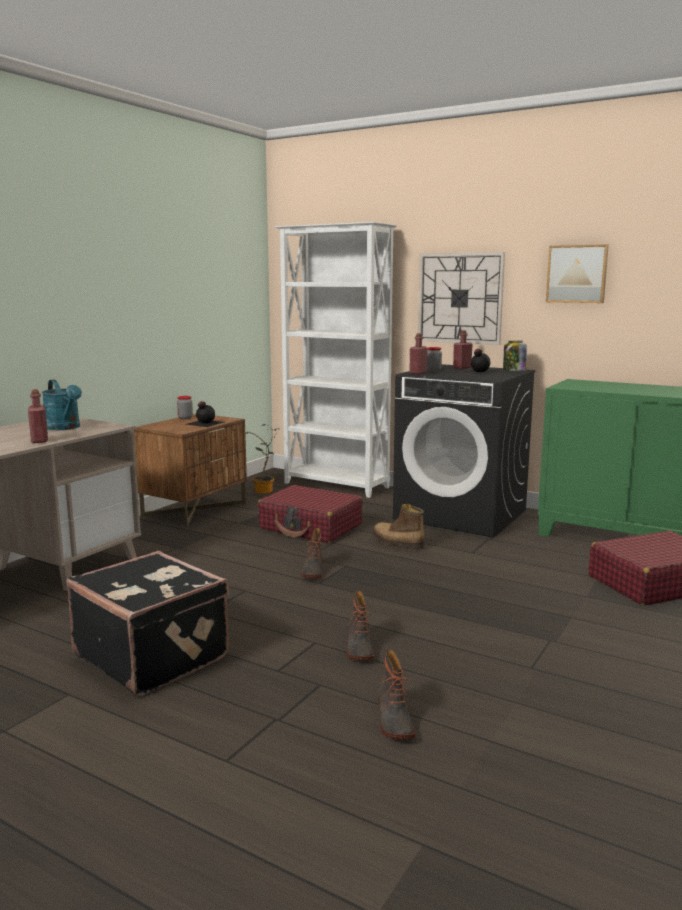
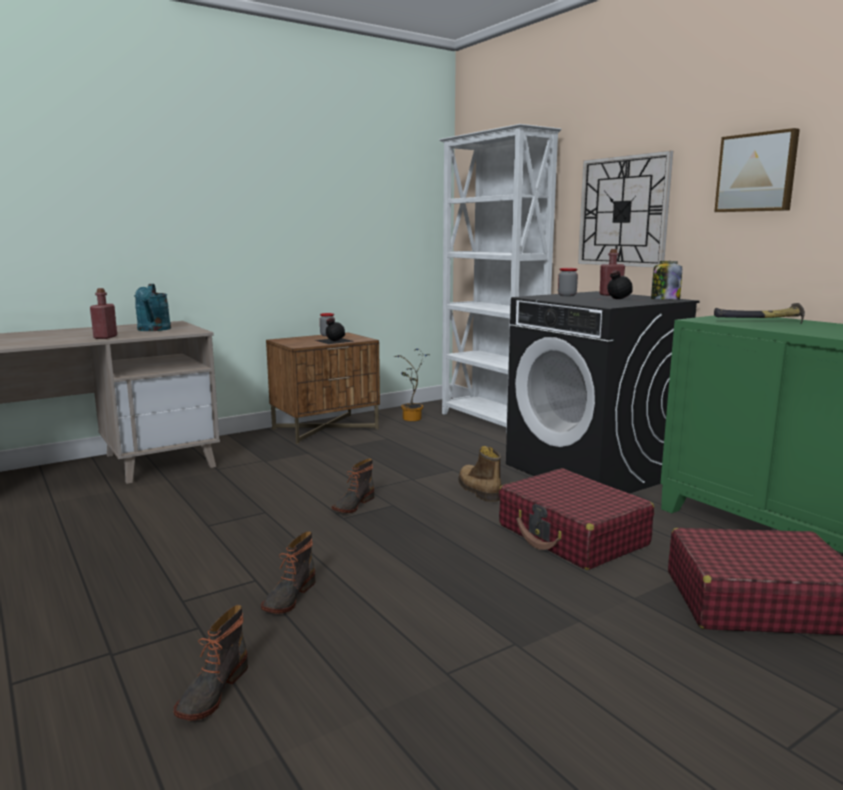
camera: 25 degrees right, 0 degrees up
(153, 655) = (105, 558): black suitcase -> none
(311, 527) = (410, 460): red suitcase -> red suitcase (572, 535)
(417, 373) = (538, 297): red bottle -> none
(603, 386) = (762, 322): none -> hammer

